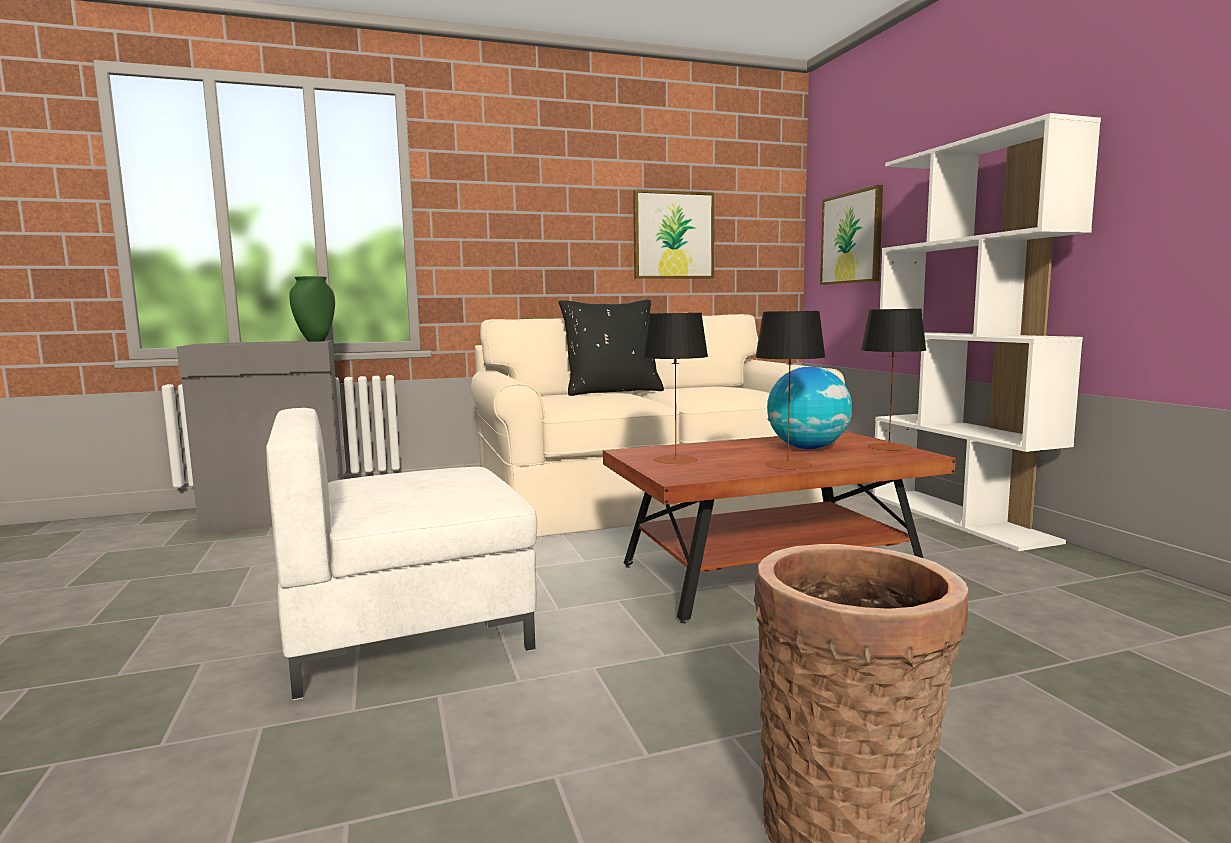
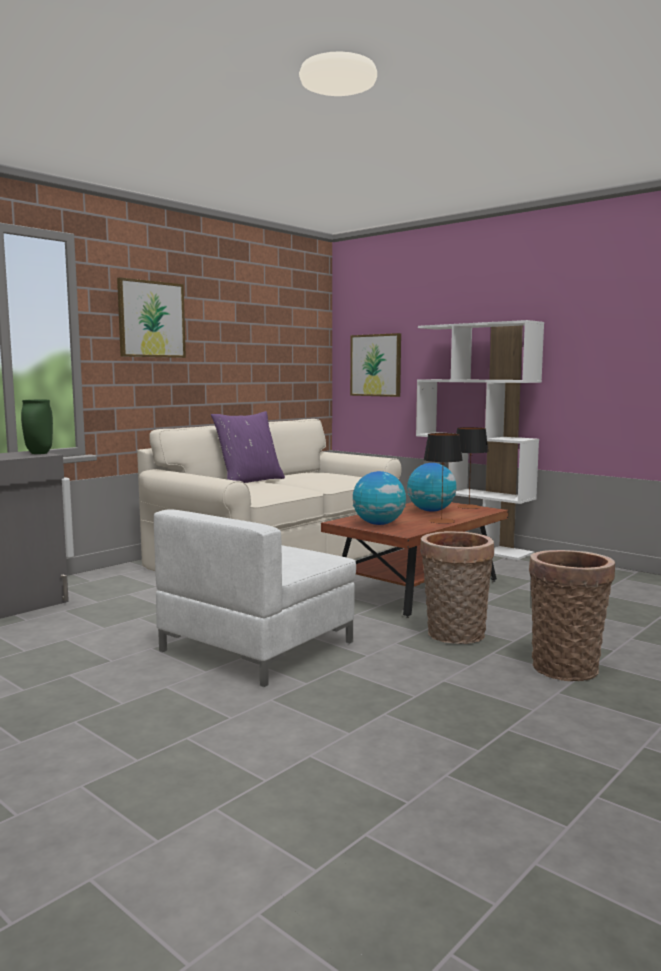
camera: 30 degrees left, 0 degrees up
(612, 391) = (249, 481): black pillow -> purple pillow
(673, 235) = (255, 358): picture -> picture (151, 319)
(675, 460) = (378, 524): table lamp -> globe
(710, 679) = (454, 636): none -> basket

